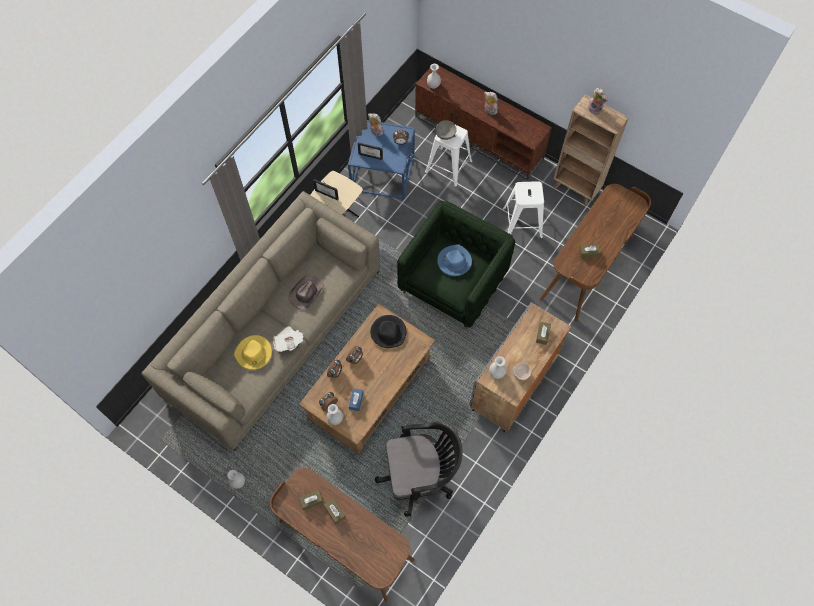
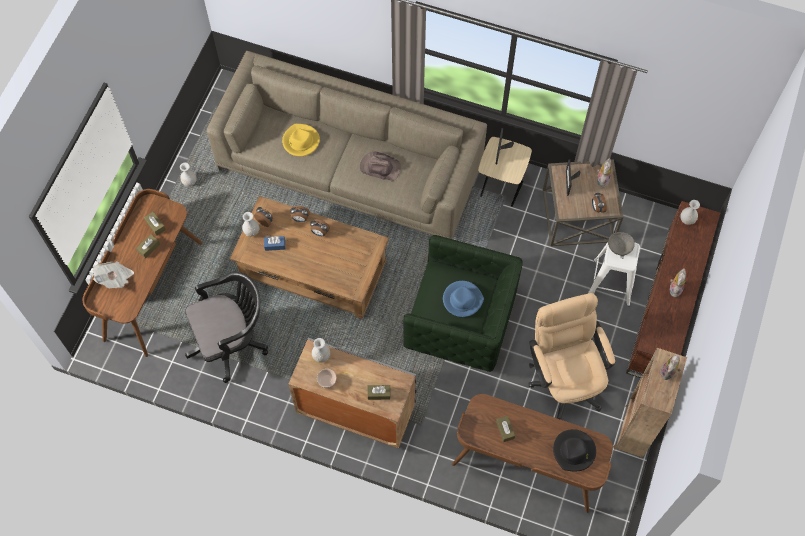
camera: 75 degrees right, 0 degrees up
(289, 342) = (321, 168): newspaper -> newspaper (115, 278)
(383, 172) = (578, 216): blue side table -> brown side table
(388, 332) = (358, 255): black hat -> black hat (574, 451)
(420, 476) = (232, 341): black office chair -> black office chair turned 90 degrees counterclockwise
(521, 222) = (564, 378): white stool -> beige office chair

